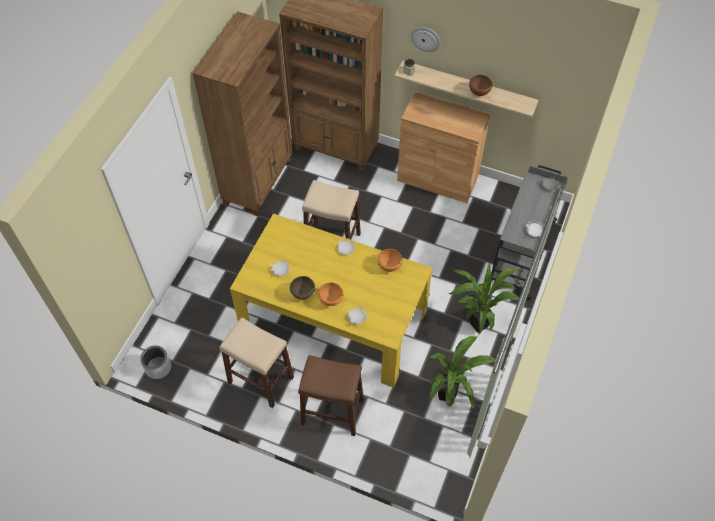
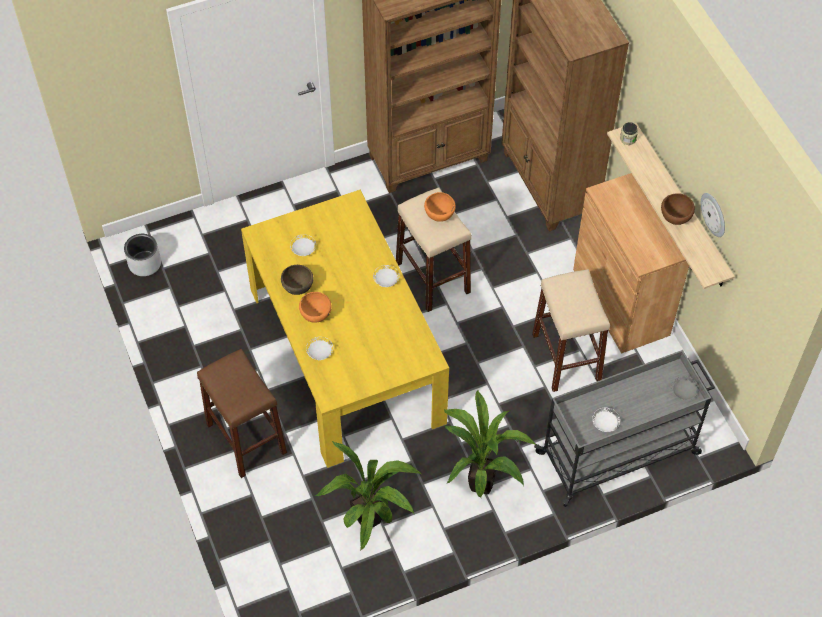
camera: 45 degrees right, 0 degrees up
(260, 379) = (217, 352): beige stool -> beige stool (566, 357)
(389, 266) = (408, 331): orange bowl -> orange bowl (440, 216)
(425, 38) = (657, 111): wall clock -> wall clock (714, 214)

